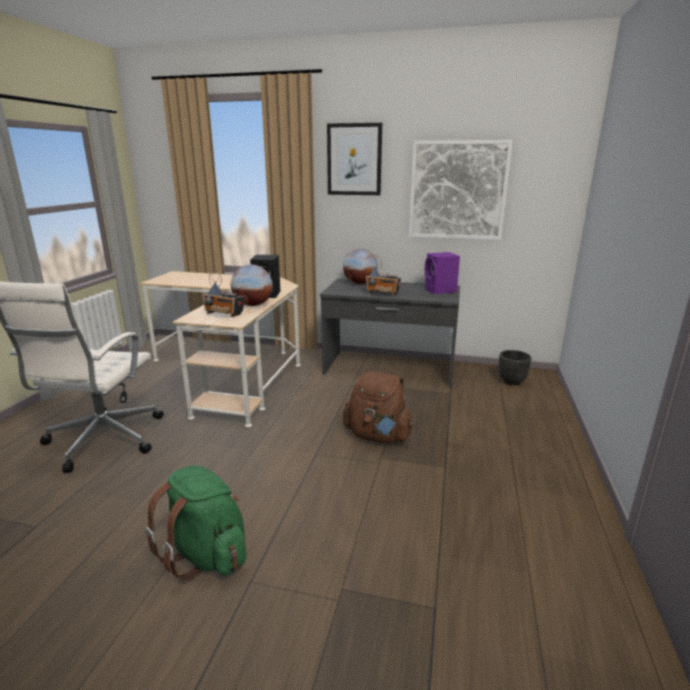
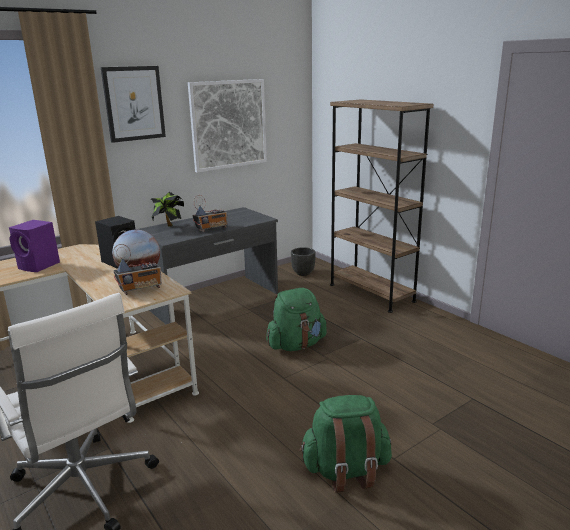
camera: 50 degrees left, 0 degrees up
(360, 283) = (168, 227): globe -> potted plant
(377, 436) = (296, 345): brown backpack -> green backpack
(440, 291) = (244, 214): purple speaker -> purple speaker (39, 266)
(549, 433) = (371, 293): none -> brown bookcase

